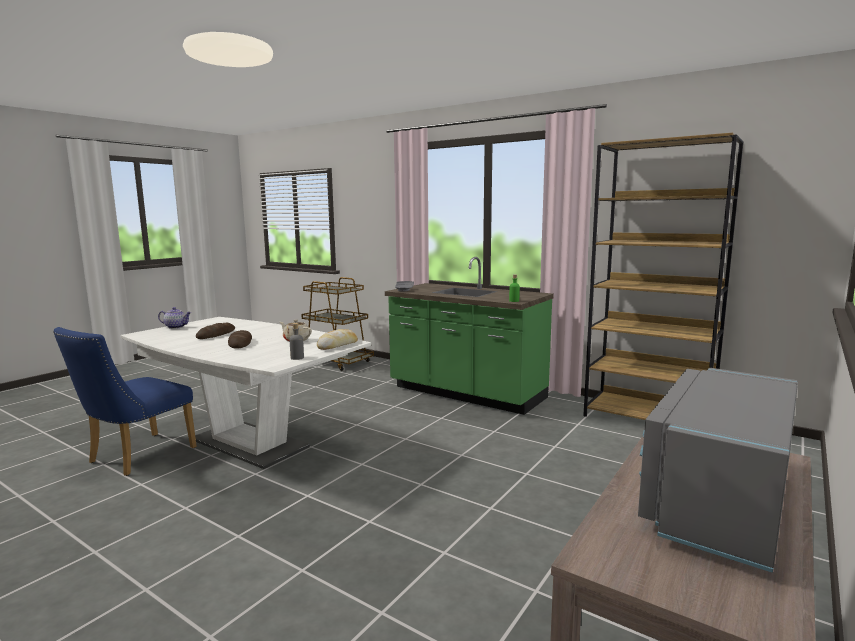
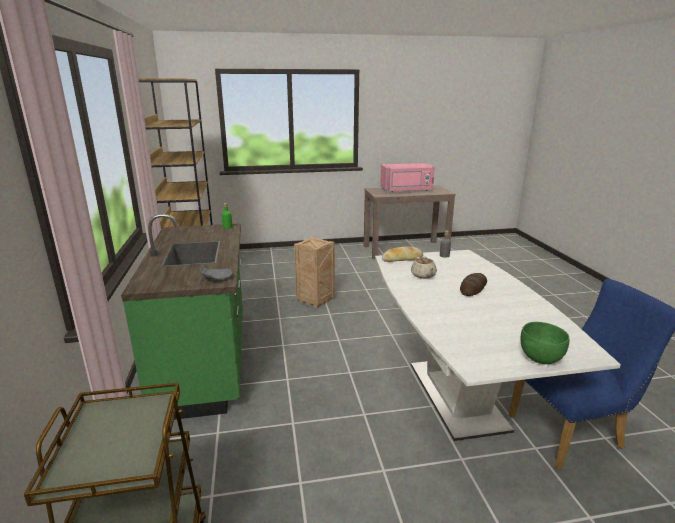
camera: 135 degrees left, 10 degrees up
(176, 327) = (540, 359): teapot -> green bowl
(216, 334) = (490, 313): bread -> none
(509, 460) = (314, 300): none -> crate
(715, 501) = (407, 190): grey microwave -> pink microwave

